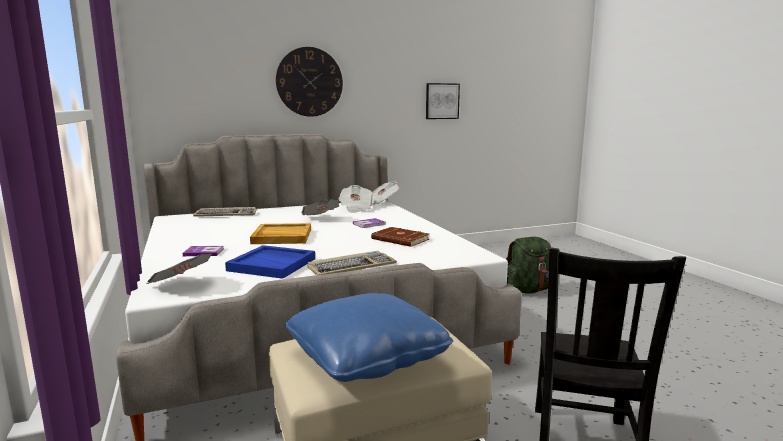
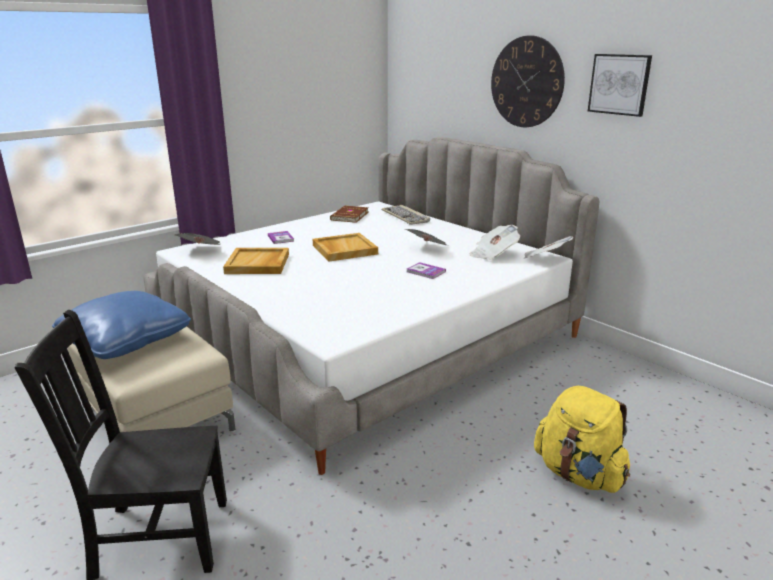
camera: 70 degrees right, 10 degrees up
(273, 264) = (258, 264): blue tray -> beige tray
(351, 267) = (263, 290): keyboard -> none
(400, 239) = (370, 295): brown book -> brown book (349, 216)
(442, 101) = (721, 127): picture -> picture (619, 84)
(528, 290) = (578, 474): green backpack -> yellow backpack

